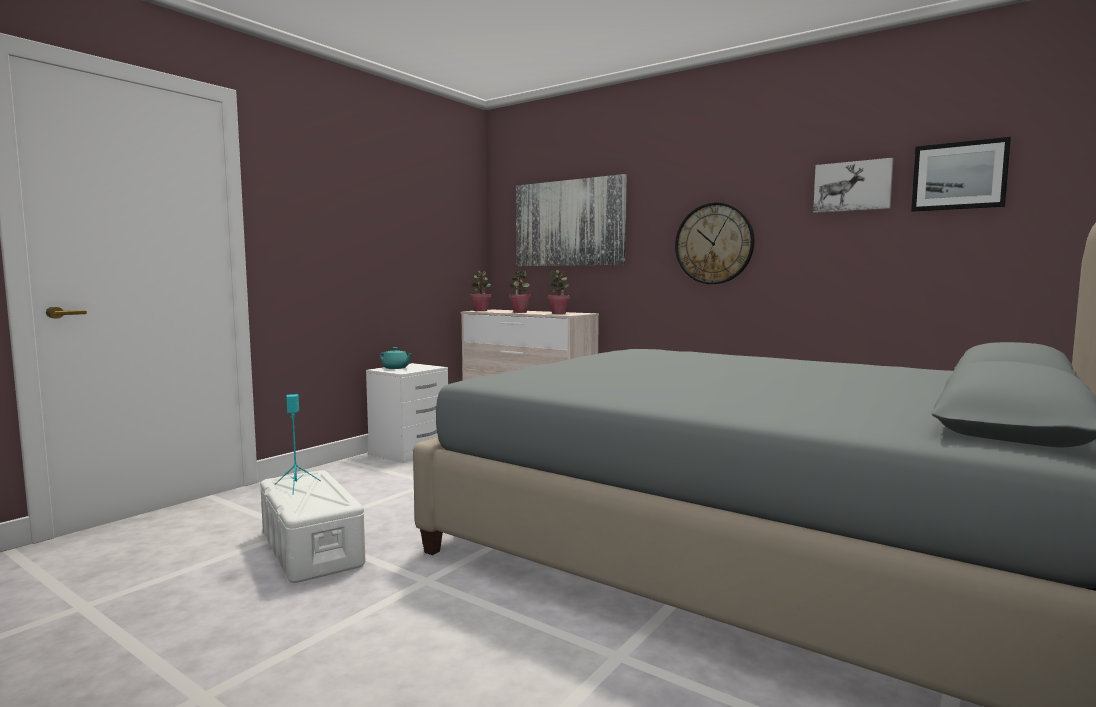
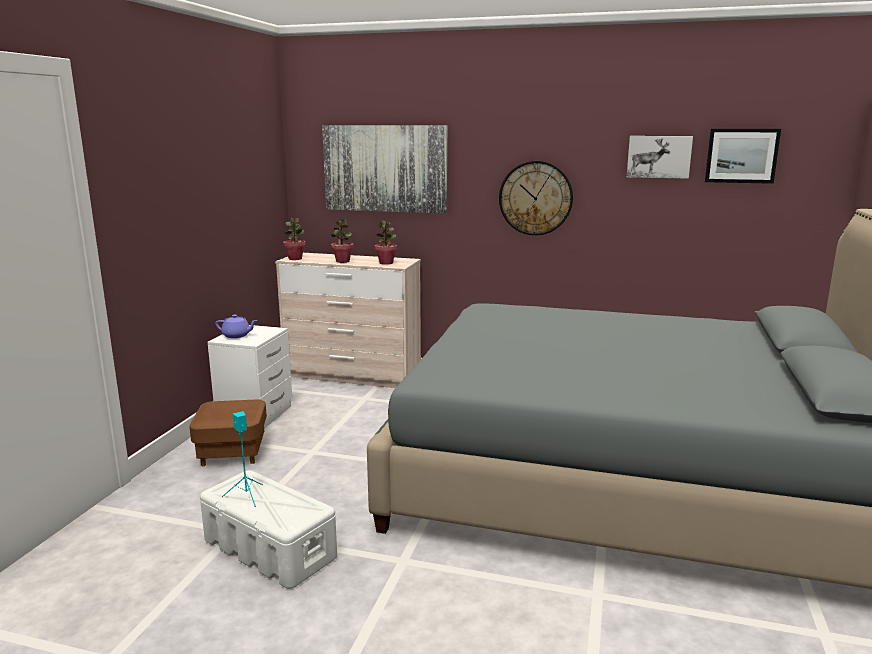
camera: 20 degrees left, 10 degrees up
(360, 474) = (232, 453): none -> brown ottoman
(396, 368) = (237, 335): turquoise teapot -> purple teapot

